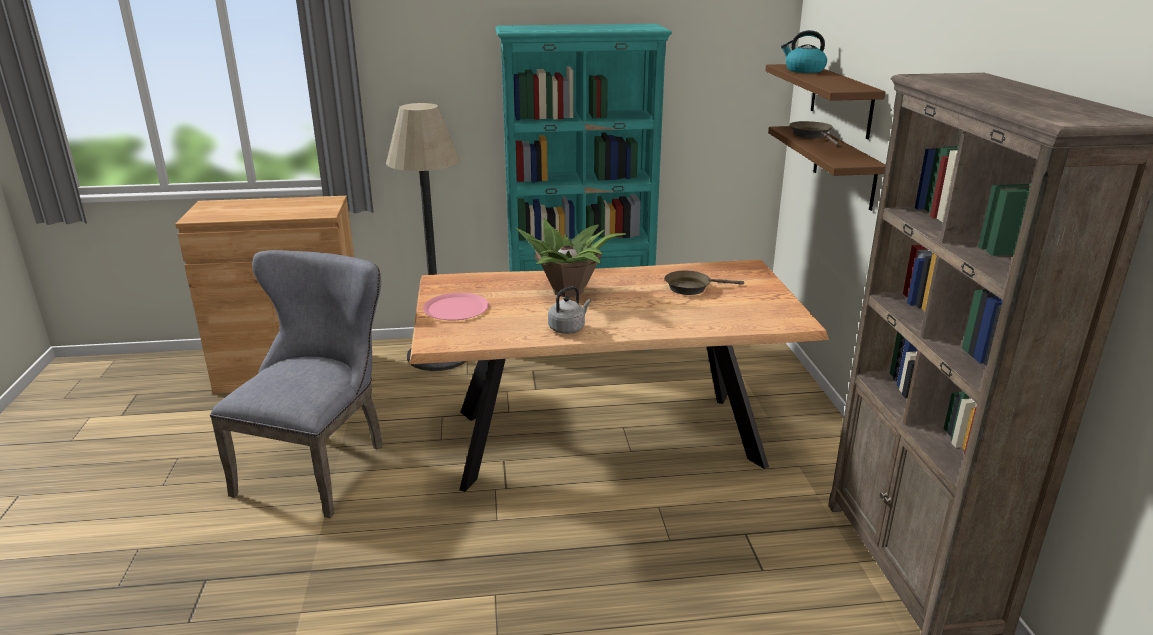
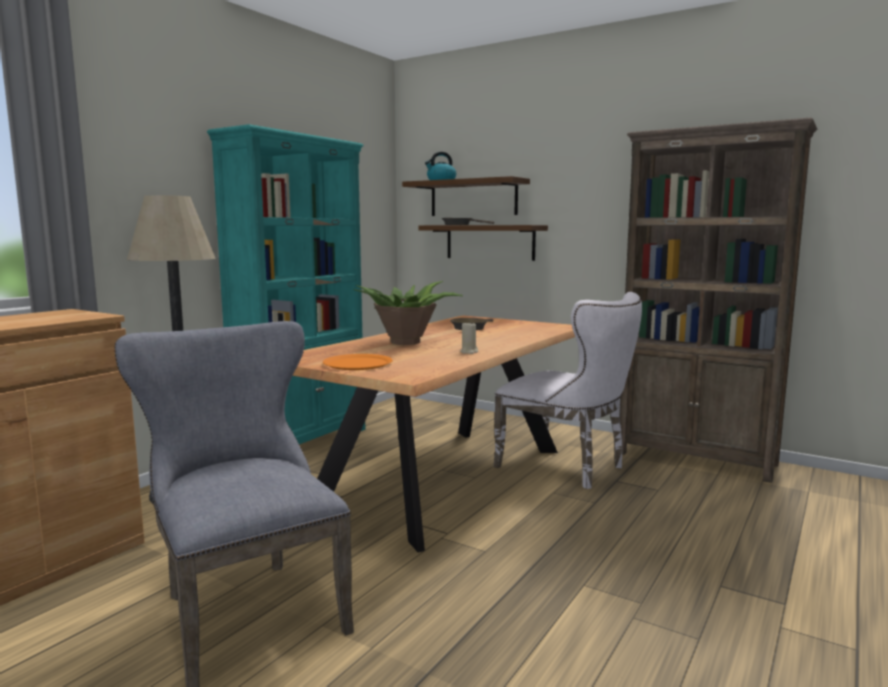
camera: 50 degrees left, 15 degrees down
(456, 308) = (358, 363): pink plate -> orange plate
(568, 328) = (469, 352): grey kettle -> beige candle
(734, 491) = (568, 467): none -> white chair

